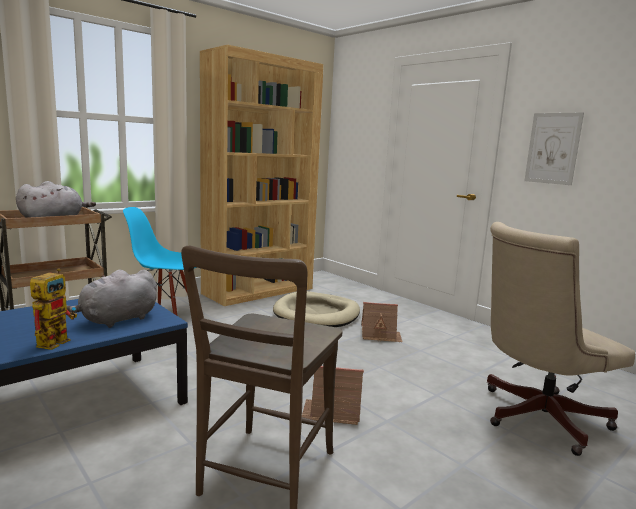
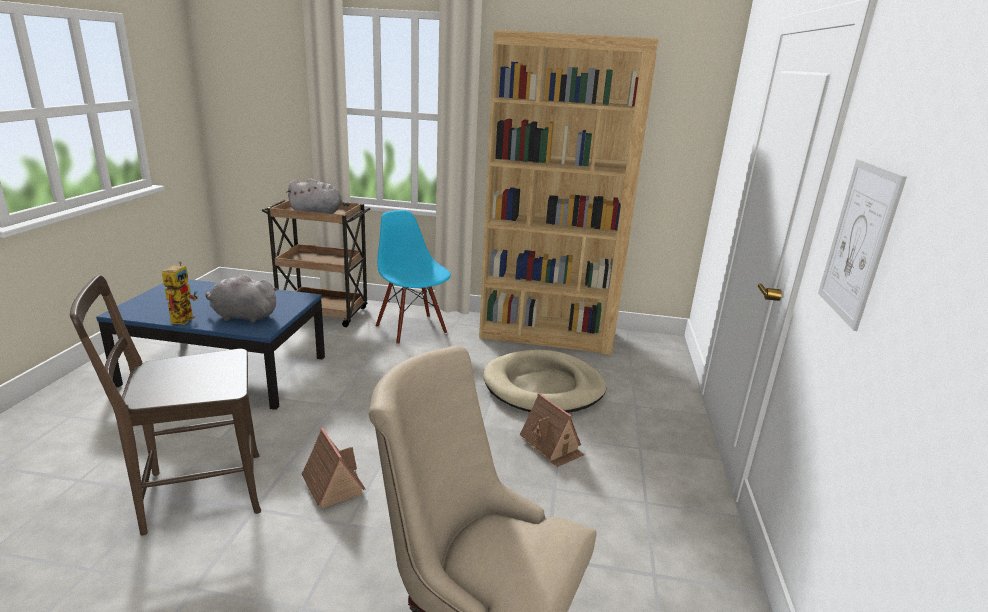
camera: 50 degrees right, 10 degrees up
(56, 340) = (183, 317): toy robot -> toy robot turned 60 degrees counterclockwise

